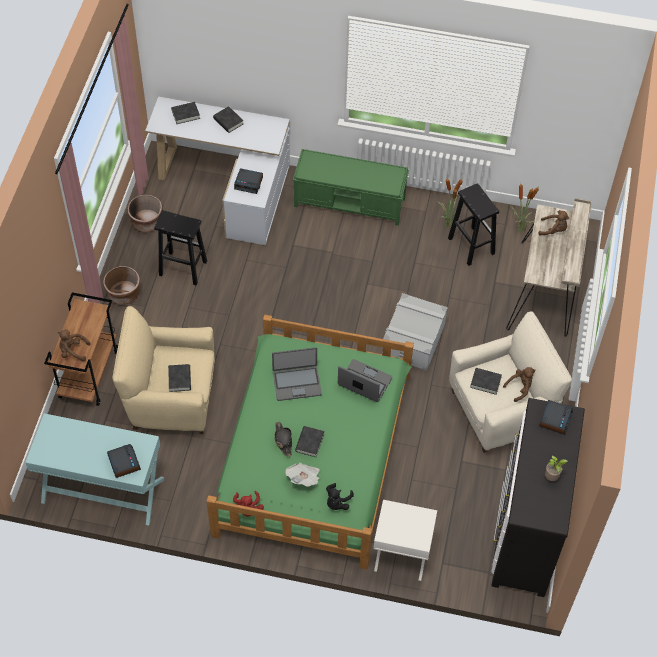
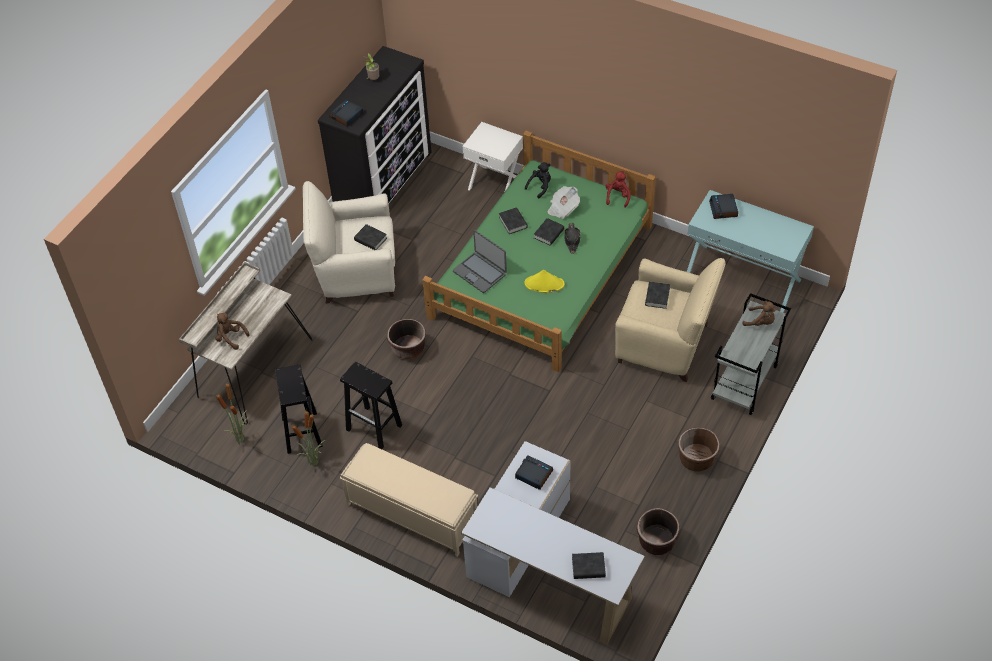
camera: 160 degrees left, 5 degrees down
(89, 373) = (744, 383): brown cart -> grey cart
(182, 268) = (626, 475): black stool -> black stool (375, 428)
(228, 121) = (537, 545): black book -> black book (513, 222)
(297, 383) = (544, 284): laptop -> yellow hat
(350, 202) = (411, 513): green bench -> beige bench
(413, 340) = (408, 349): grey storage box -> brown planter
(520, 388) = (341, 231): brown plush toy -> none

